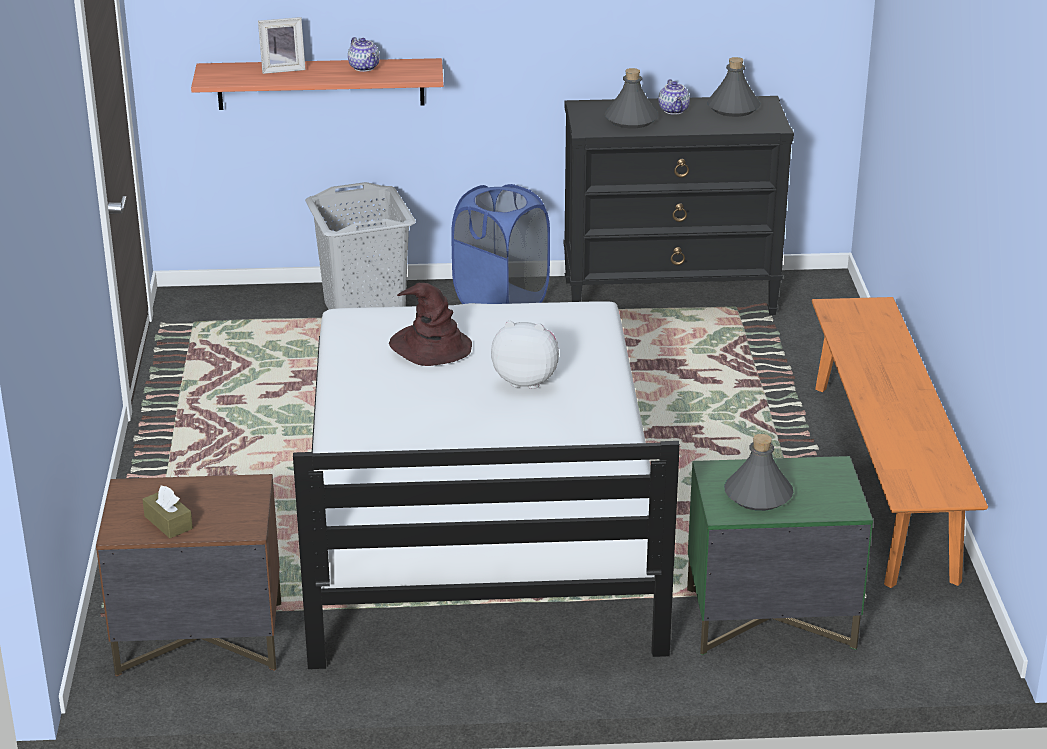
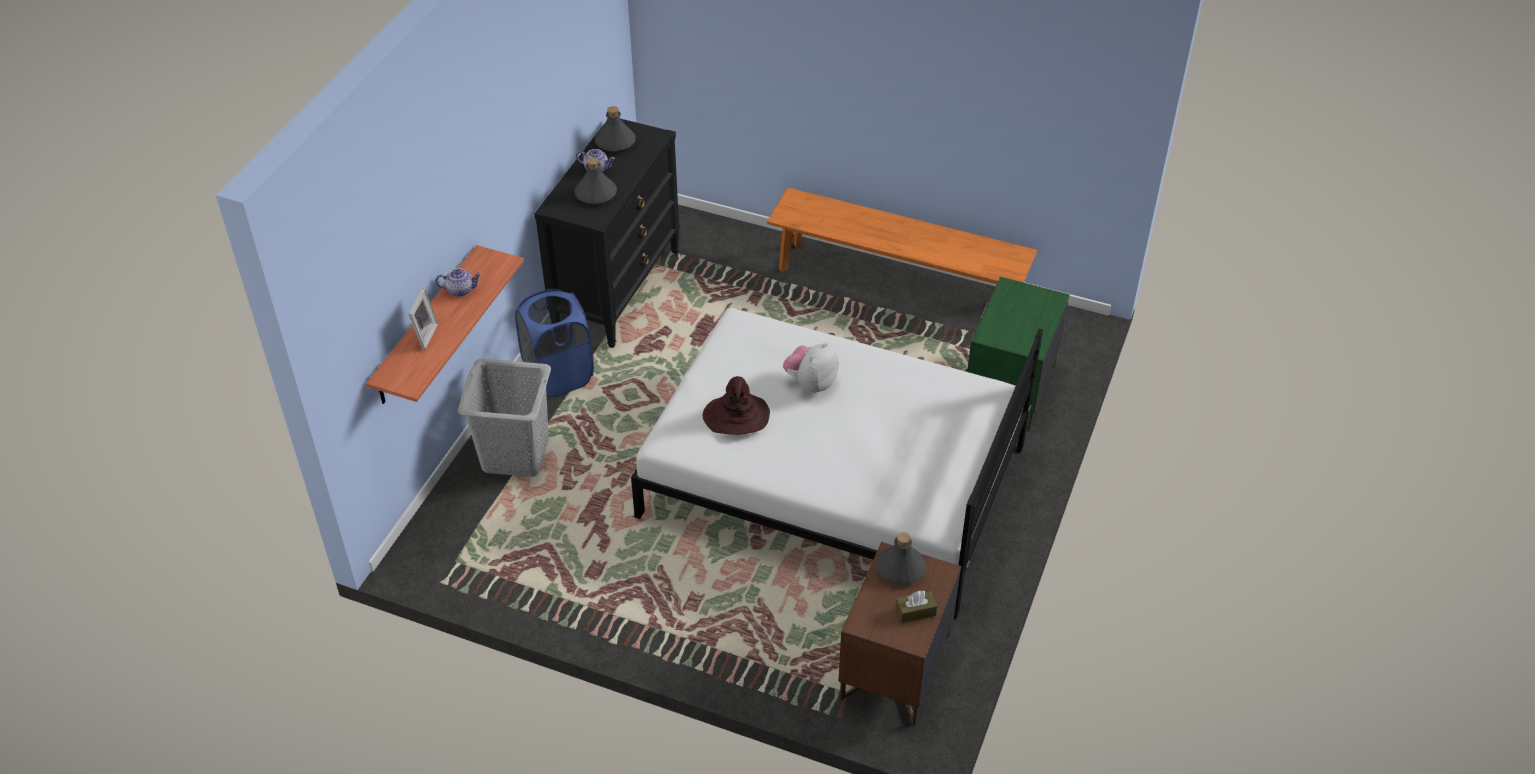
camera: 65 degrees left, 15 degrees up
(758, 495) = (1022, 328): grey bottle -> grey bottle (900, 568)

